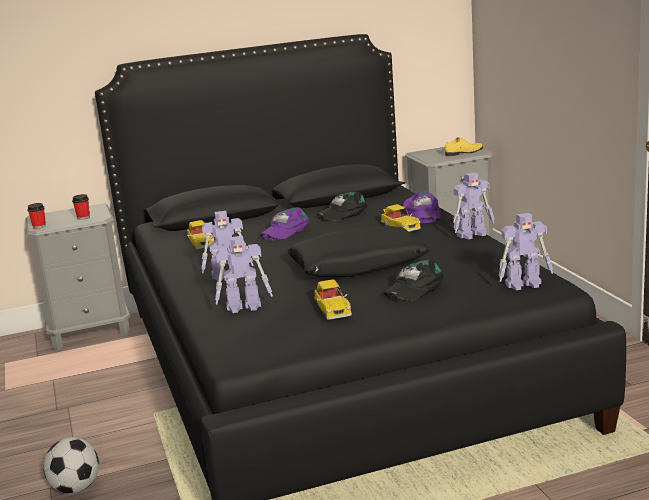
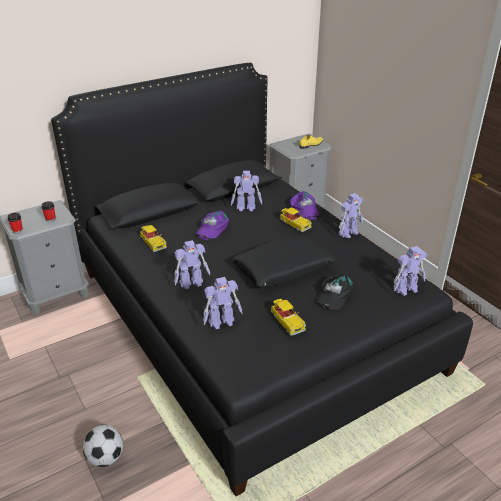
camera: 15 degrees left, 15 degrees up
(343, 213) = (246, 208): black cap -> toy robot

